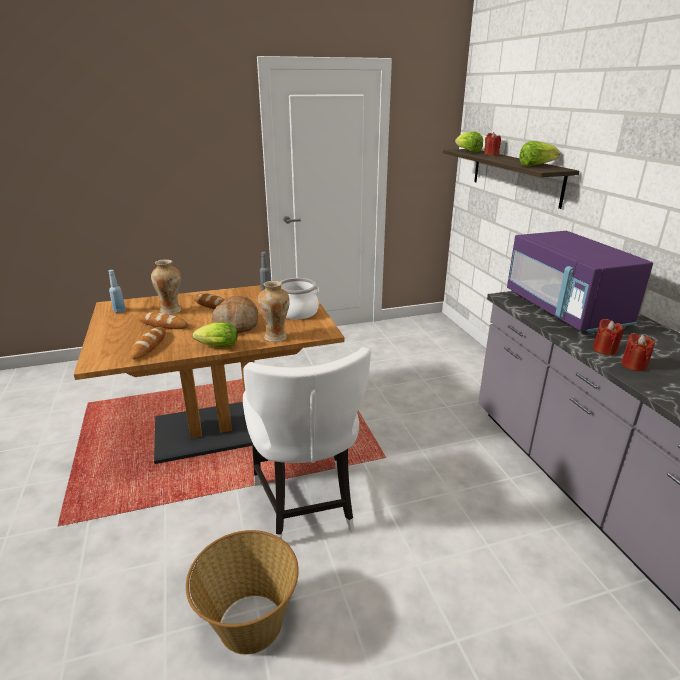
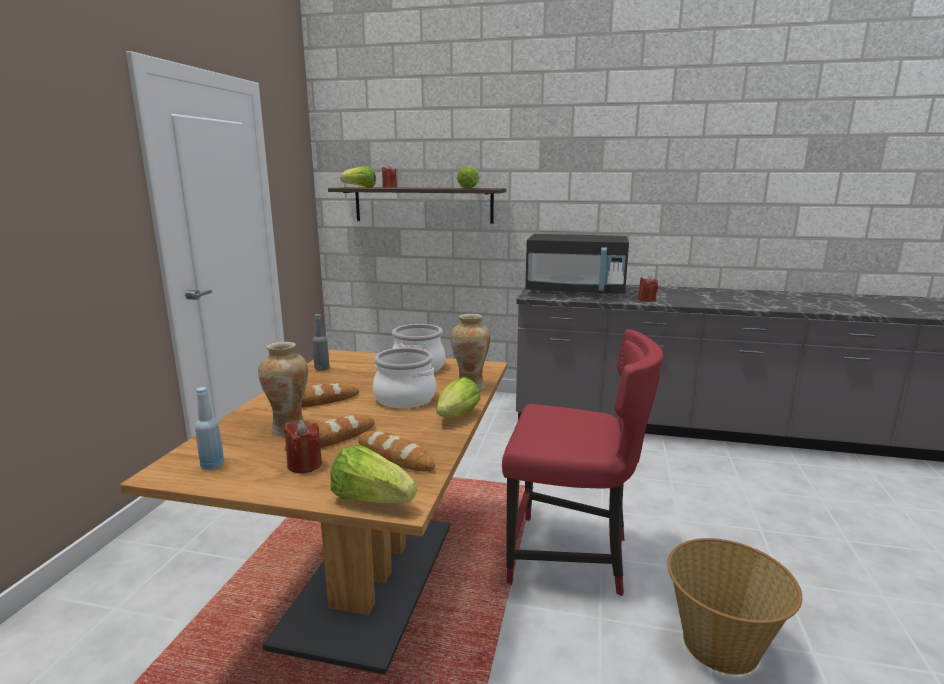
camera: 60 degrees left, 10 degrees down
(96, 354) = (371, 499): none -> lettuce
(237, 324) = (405, 398): bread -> cooking pot
(306, 506) = (571, 557): white chair -> red chair
(565, 310) = (575, 292): purple microwave -> black microwave
(634, 365) = (673, 300): red candle -> red candle (304, 465)

